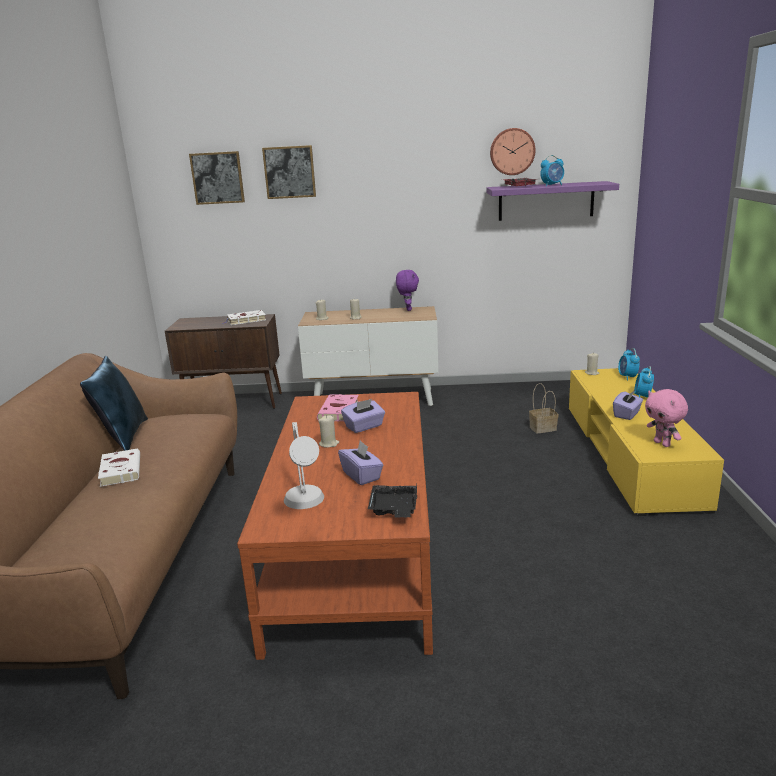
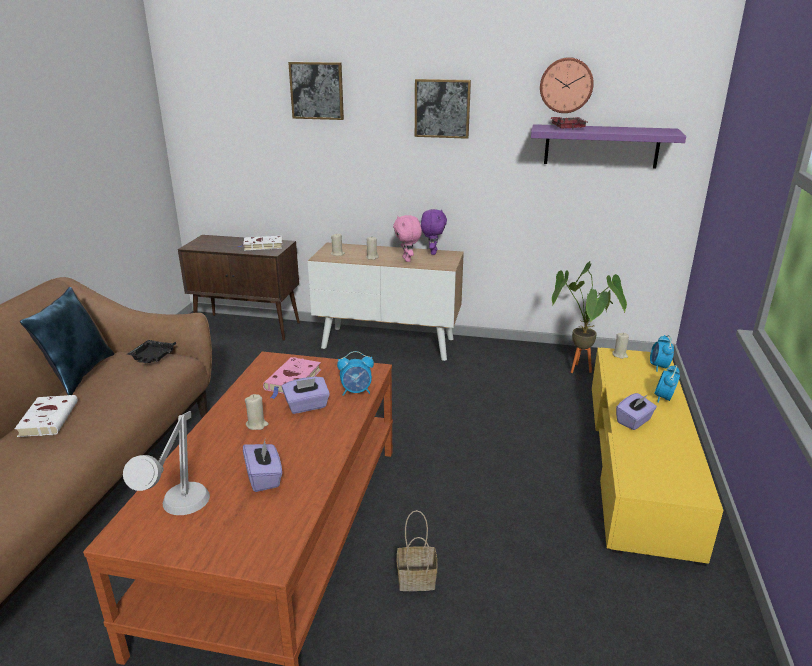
camera: 10 degrees right, 5 degrees up
(217, 178) = (242, 91): picture -> picture (442, 108)
(394, 509) = (269, 535): black tray -> black tray (152, 358)
(543, 428) = (553, 409): basket -> basket (418, 578)
(552, 185) = (606, 130): alarm clock -> alarm clock (356, 391)
(552, 399) = (579, 372): none -> potted plant
(662, 444) = (657, 472): pink plush toy -> pink plush toy (407, 260)

